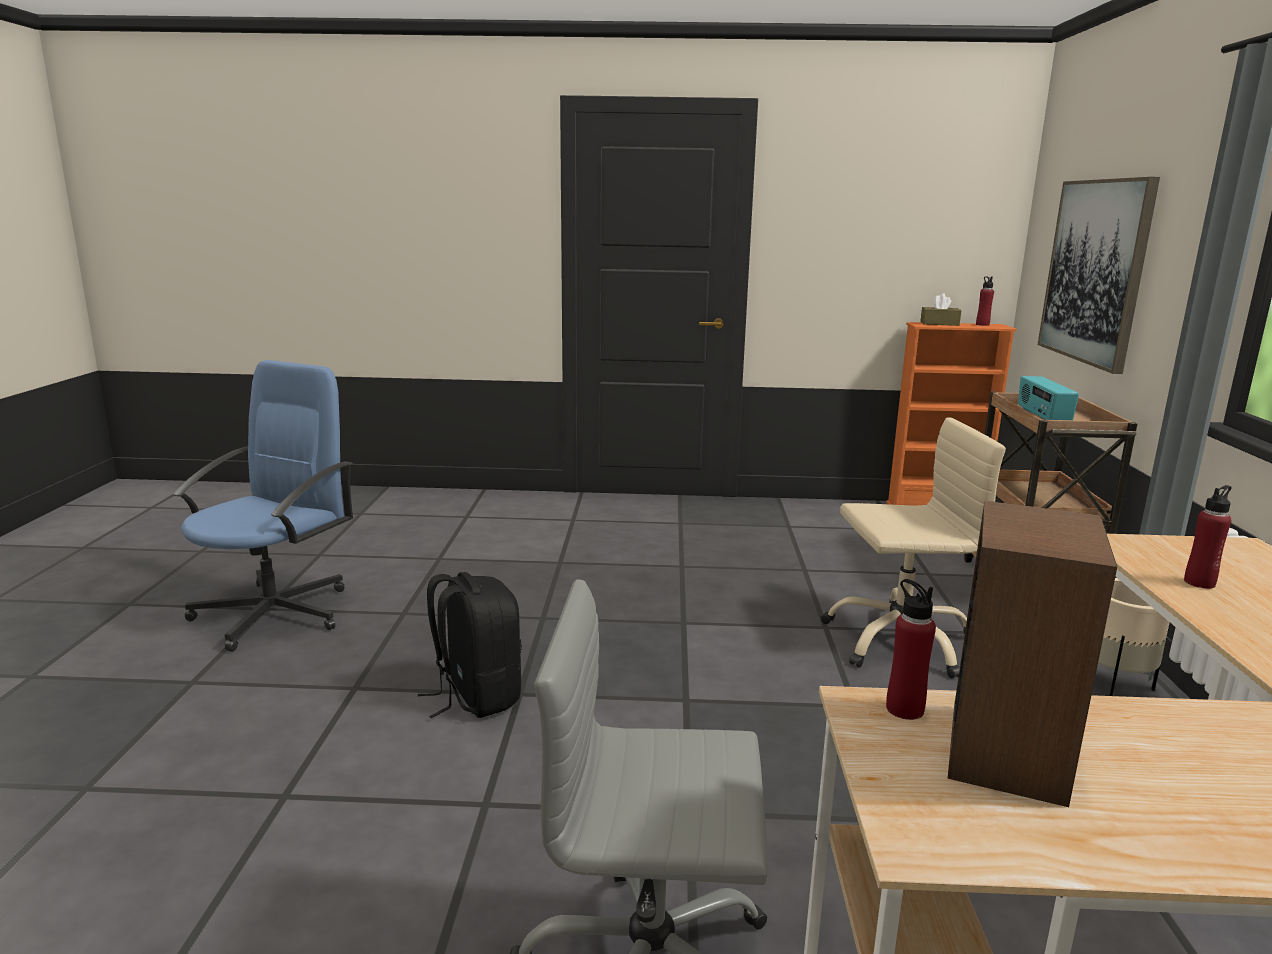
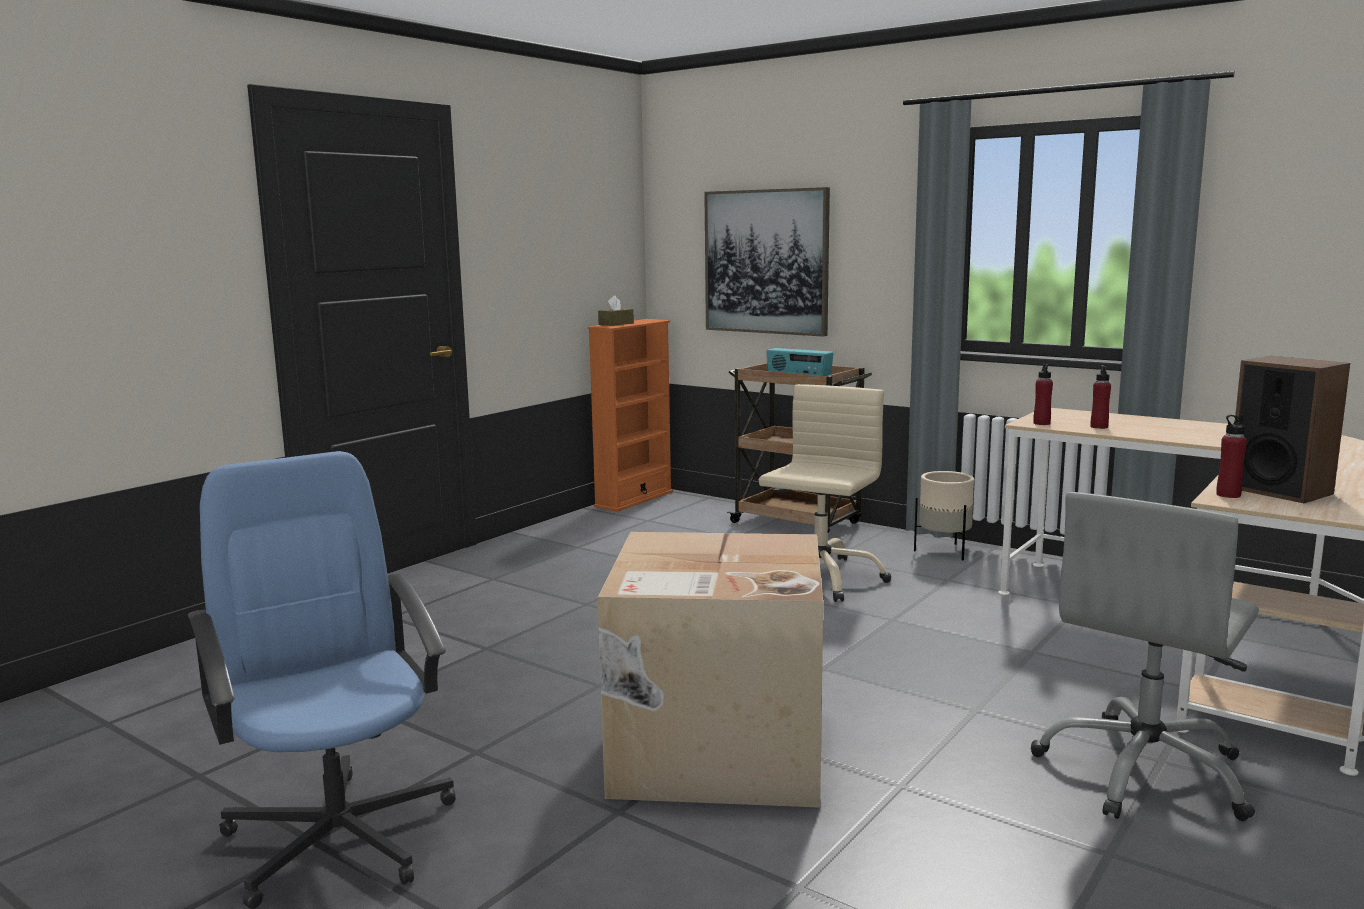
camera: 55 degrees left, 5 degrees down
(476, 696) = (714, 751): black backpack -> cardboard box
(982, 325) = (641, 320): red bottle -> red bottle (1041, 423)

